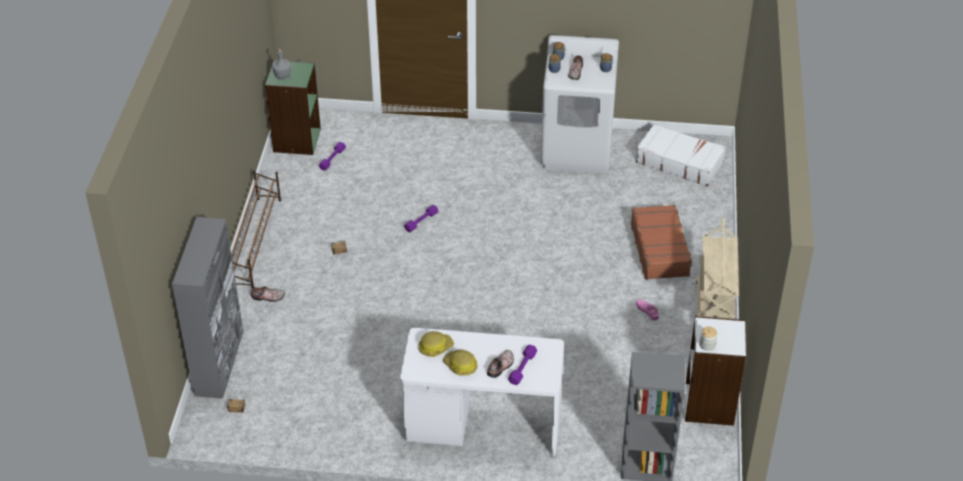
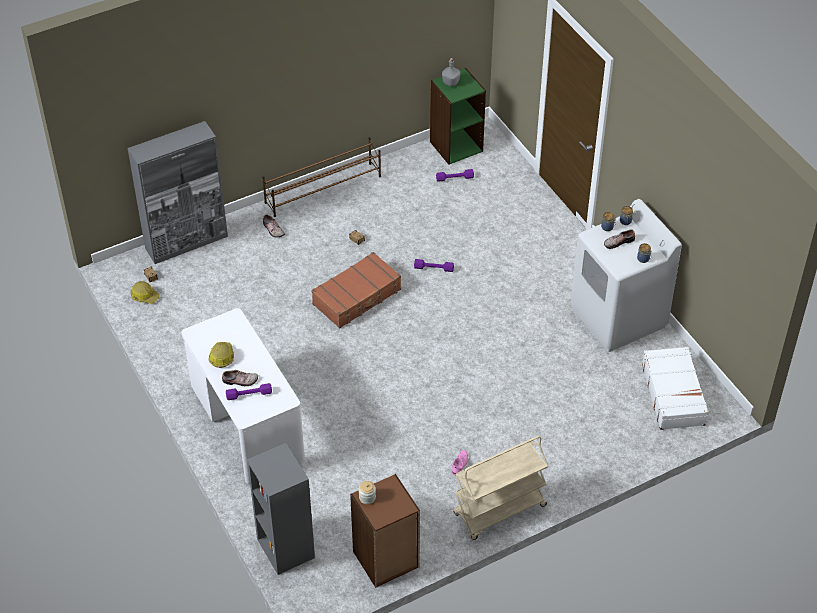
camera: 55 degrees right, 5 degrees up
(435, 347) = (229, 332): hard hat -> hard hat (144, 296)
(660, 249) = (544, 436): brown suitcase -> brown suitcase (357, 297)
(710, 404) = (386, 560): white bookcase -> brown bookcase

